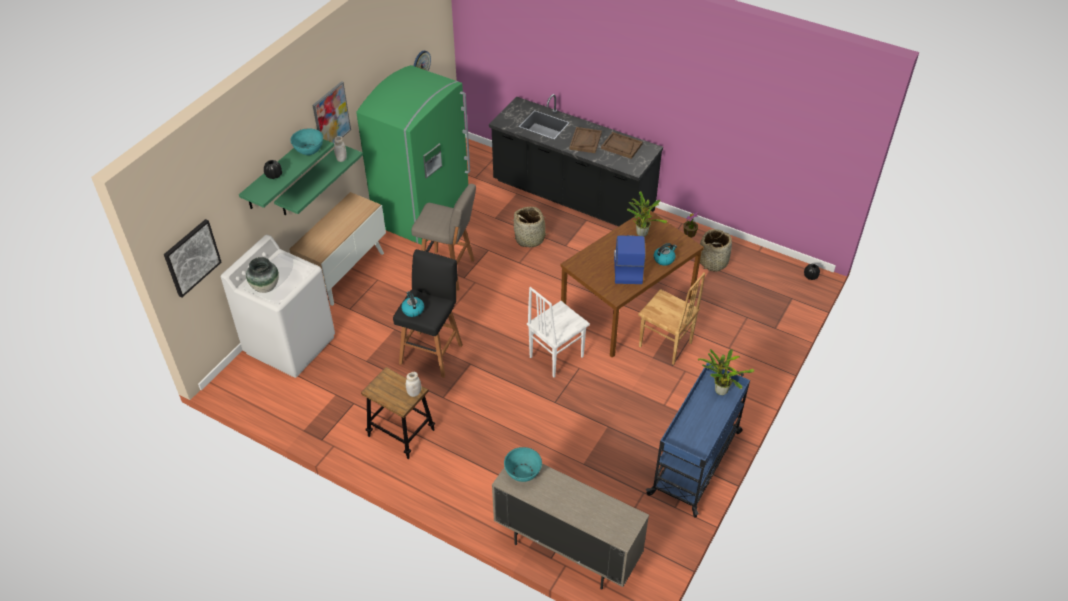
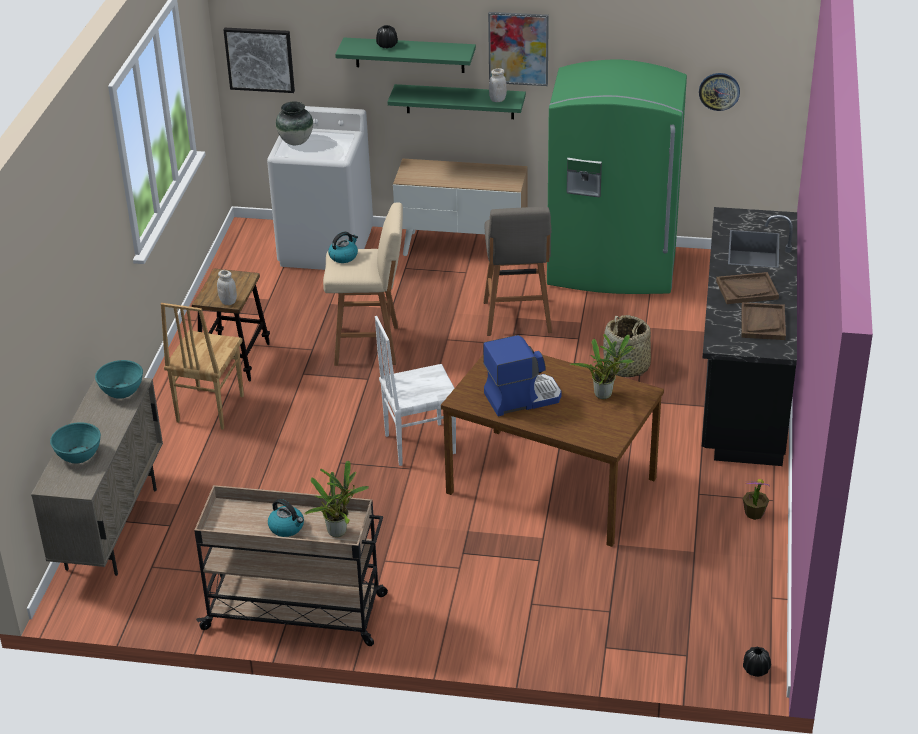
camera: 70 degrees right, 10 degrees down
(309, 150) = (445, 51): turquoise bowl -> turquoise bowl (78, 455)
(432, 352) = (370, 346): black stool -> beige stool
(555, 356) = (419, 443): white chair -> white chair turned 45 degrees counterclockwise
(664, 259) = (563, 426): kettle -> kettle (287, 527)
(665, 345) = (498, 538): brown chair -> brown chair (209, 409)
(696, 462) = (297, 612): blue cart -> beige cart
(713, 261) = (709, 551): basket -> none

